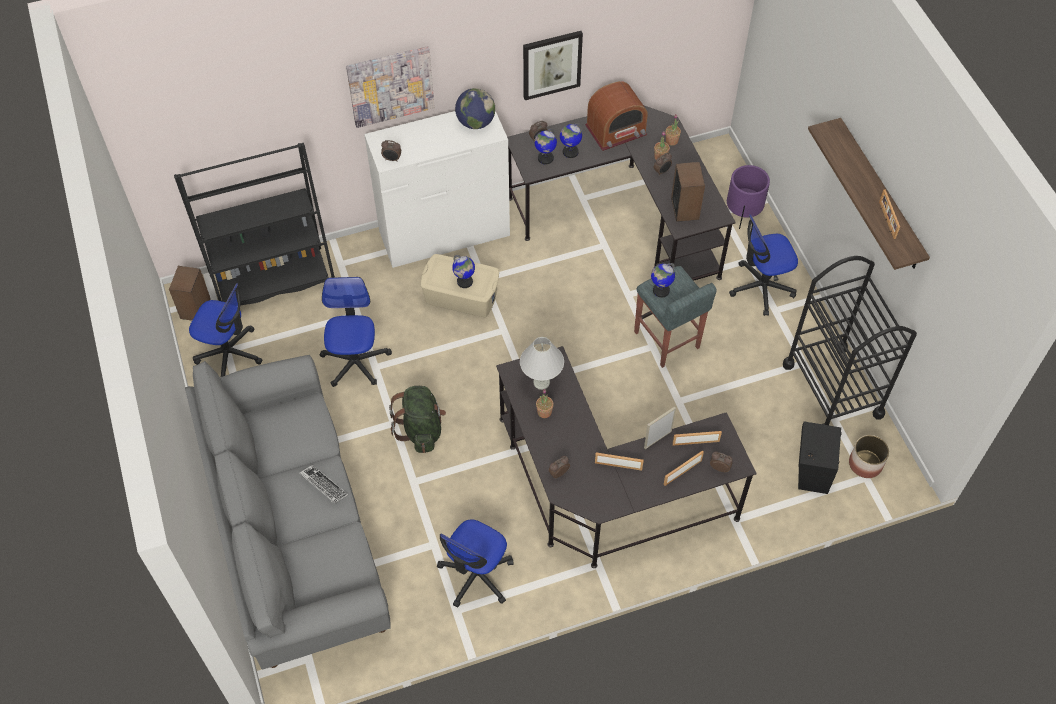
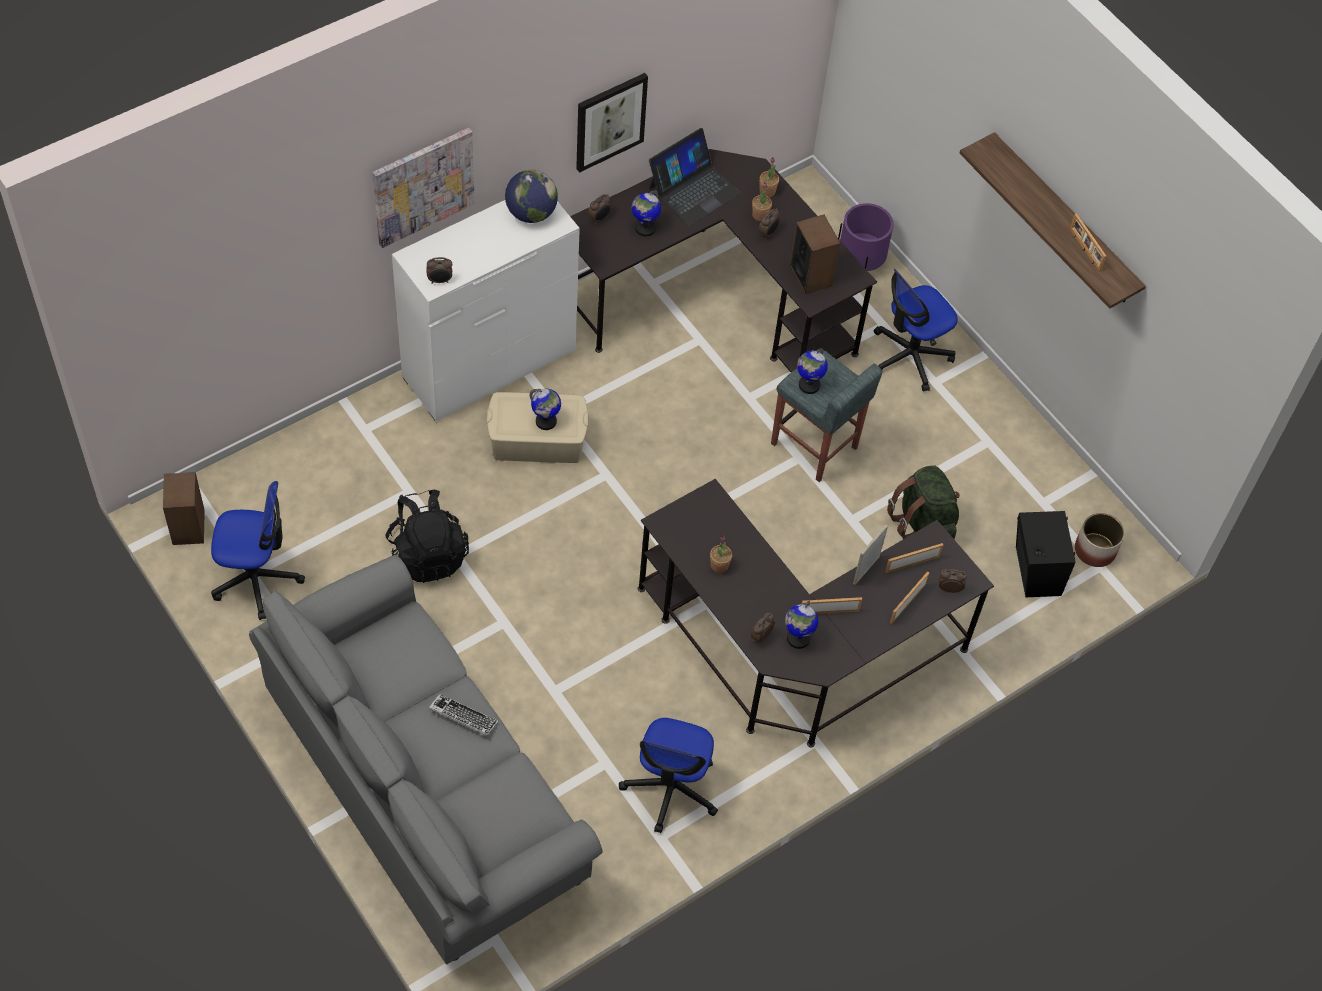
camera: 20 degrees left, 0 degrees up
(274, 282) = (283, 472): black bookcase -> none
(355, 361) = (428, 554): office chair -> black backpack
(421, 429) = (542, 623): green backpack -> green backpack (923, 523)
(541, 382) = (703, 529): white table lamp -> none
(545, 158) = (616, 242): globe -> globe (798, 638)
(616, 130) = (694, 190): radio -> laptop
(832, 390) = (1031, 467): black cart -> none

